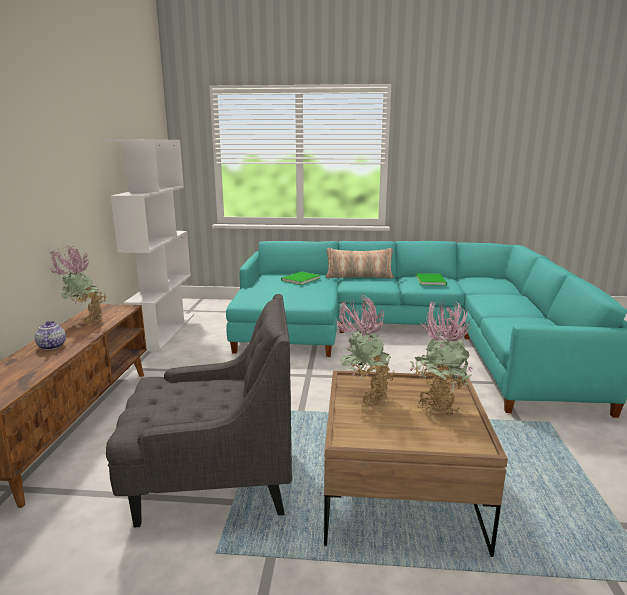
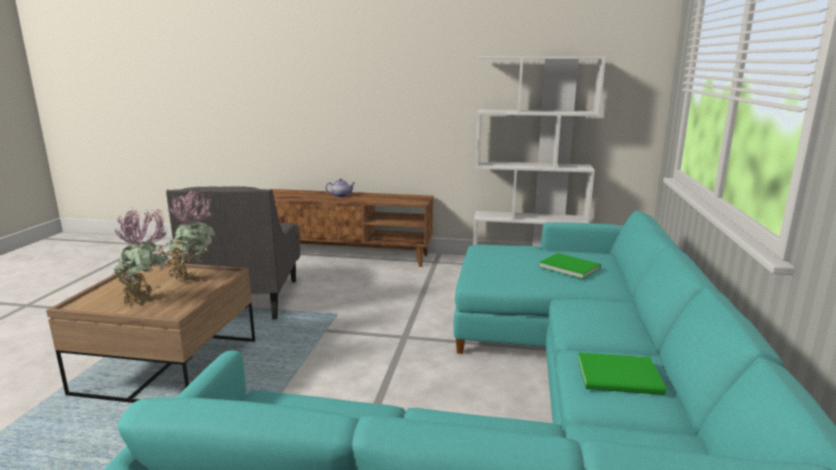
camera: 95 degrees right, 0 degrees up
(84, 322) = (386, 197): potted plant -> none
(359, 277) = (622, 311): pillow -> none

